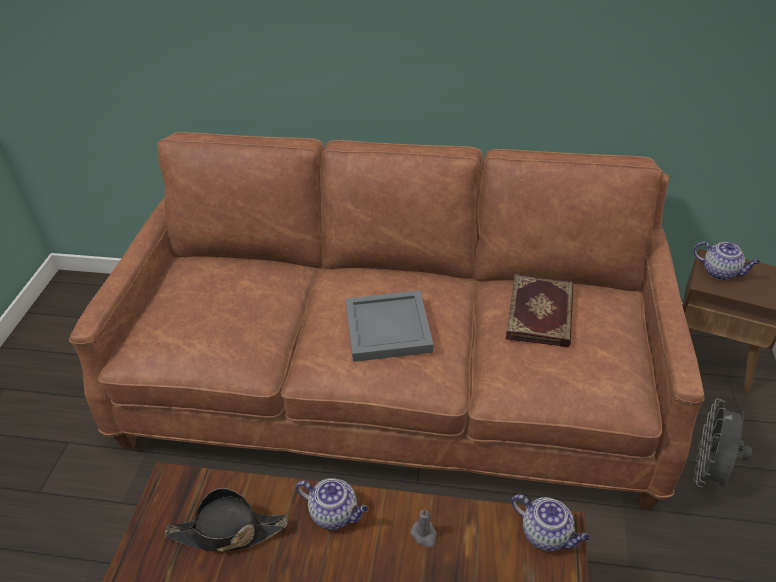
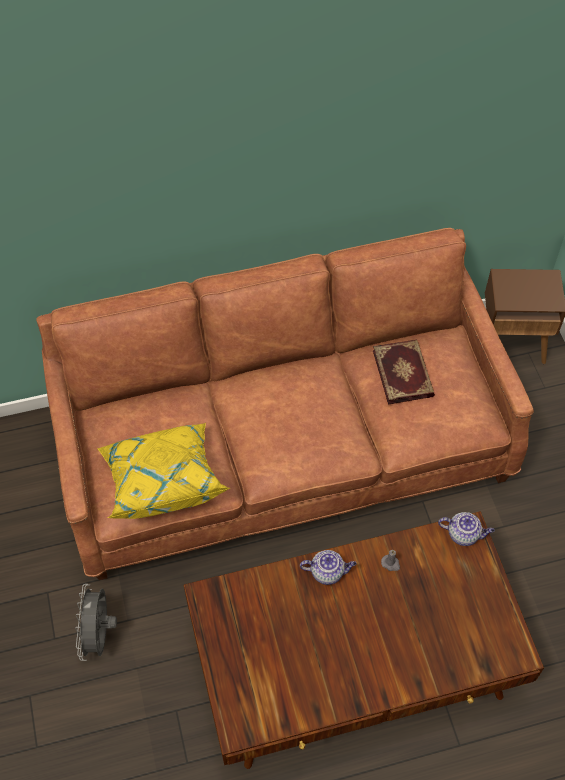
camera: 25 degrees left, 15 degrees up
(200, 336) = (162, 480): none -> yellow pillow
(227, 531) = (265, 611): black hat -> none
(386, 327) = (299, 424): grey tray -> none
(709, 471) = (534, 438): grey fan -> grey fan (99, 635)
(721, 272) = (512, 288): teapot -> none

